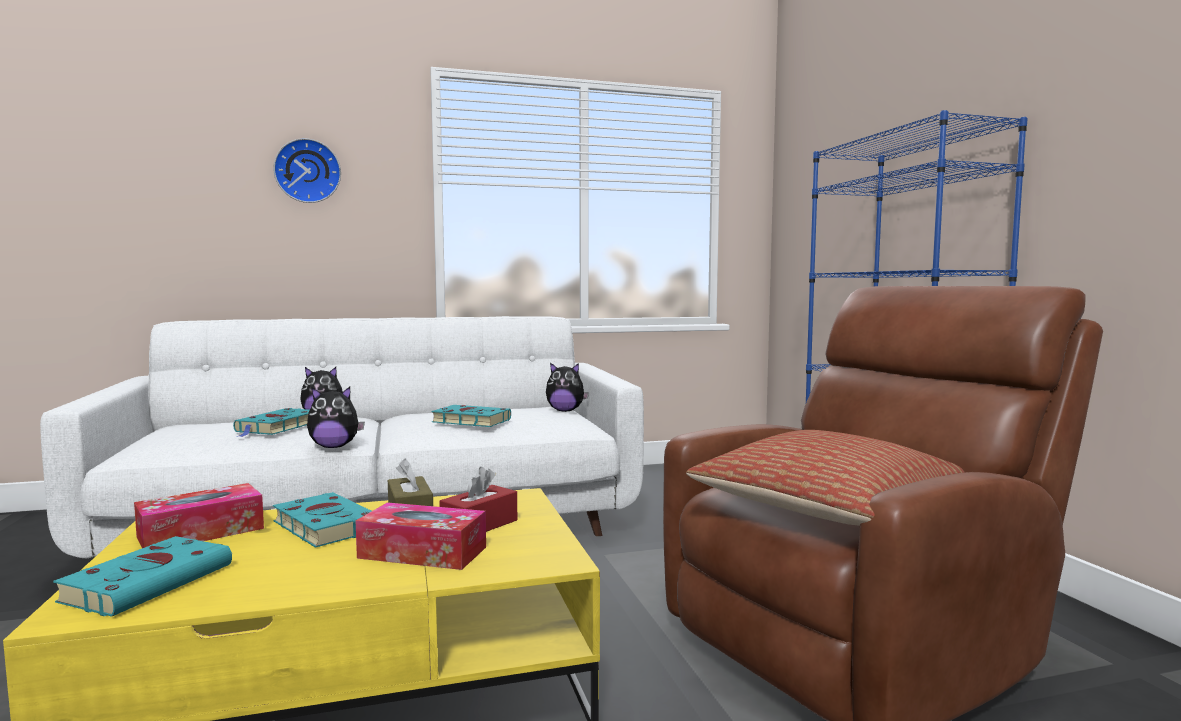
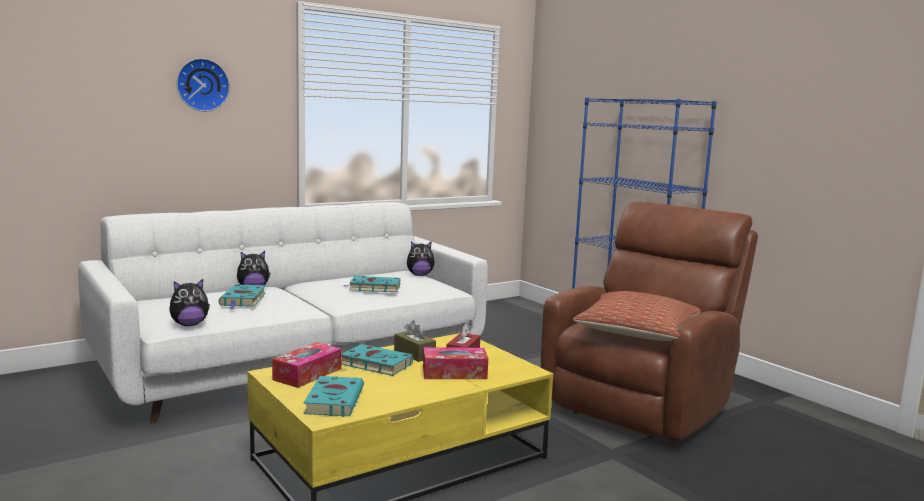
camera: 20 degrees left, 5 degrees up
(334, 447) = (302, 313): plush toy -> plush toy (189, 325)

